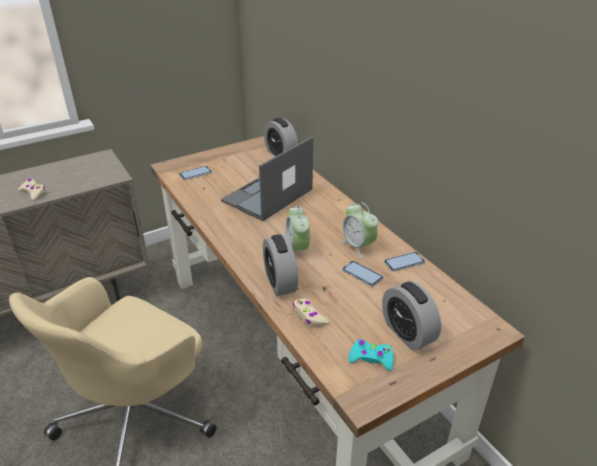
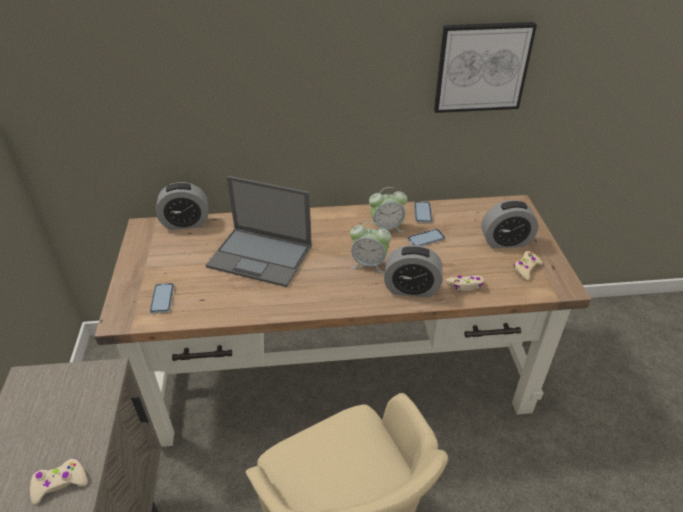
camera: 65 degrees left, 5 degrees up
(267, 196) = (261, 256): laptop -> laptop turned 45 degrees counterclockwise
(371, 358) = (526, 268): turquoise game controller -> beige game controller
(500, 133) = (481, 67): none -> picture

